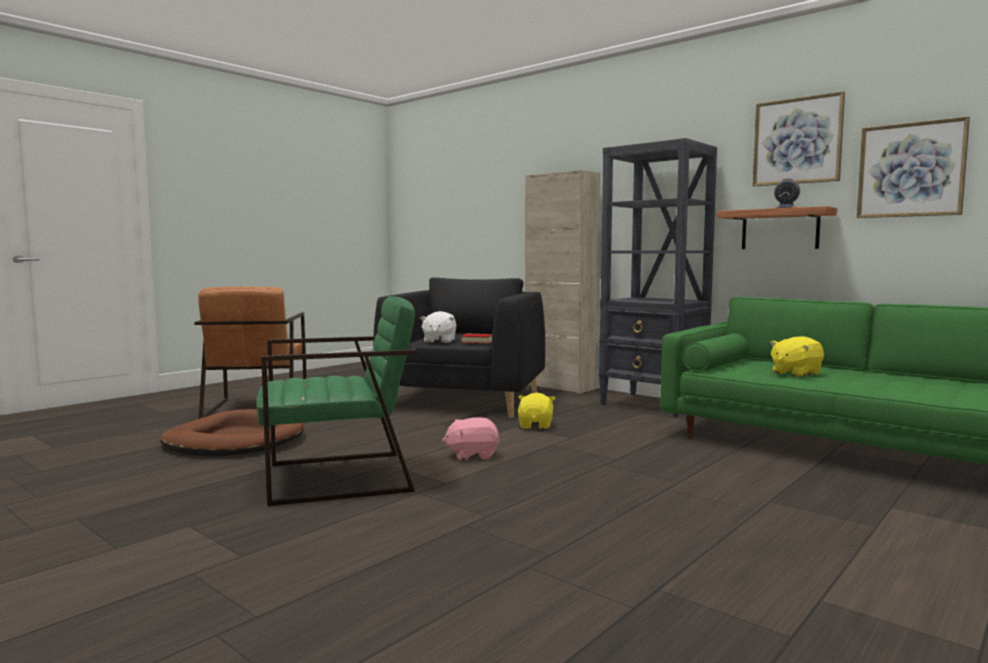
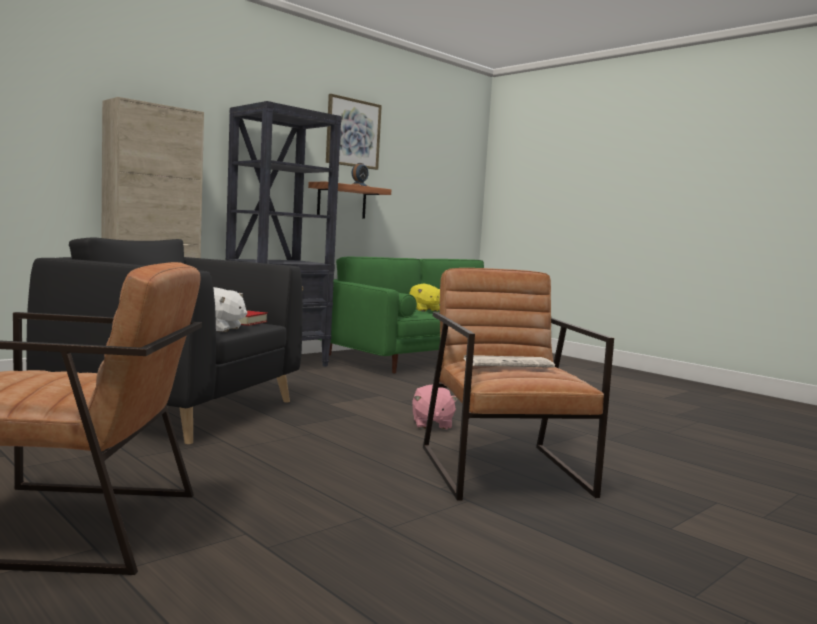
camera: 85 degrees left, 0 degrees up
(235, 440) = (322, 529): brown dog bed -> none
(324, 377) = (508, 363): none -> newspaper
(339, 477) = (504, 470): green armchair -> brown armchair
(536, 426) = (330, 398): yellow plush toy -> none
(910, 170) = (408, 170): picture -> none

